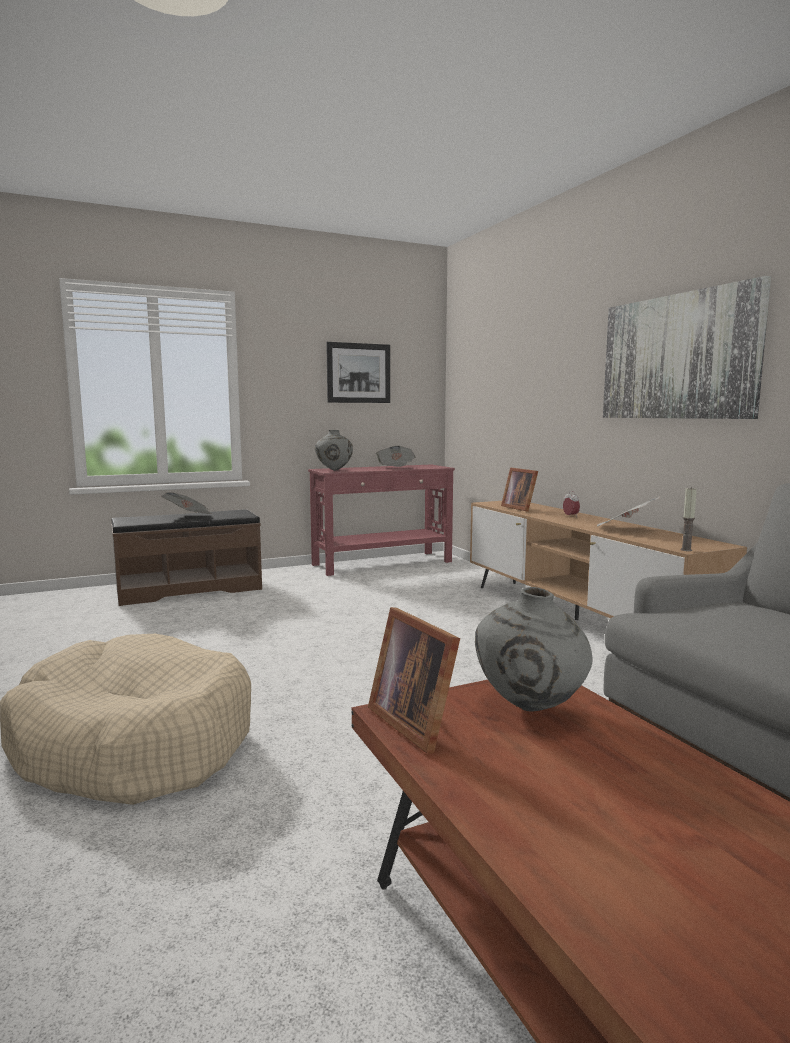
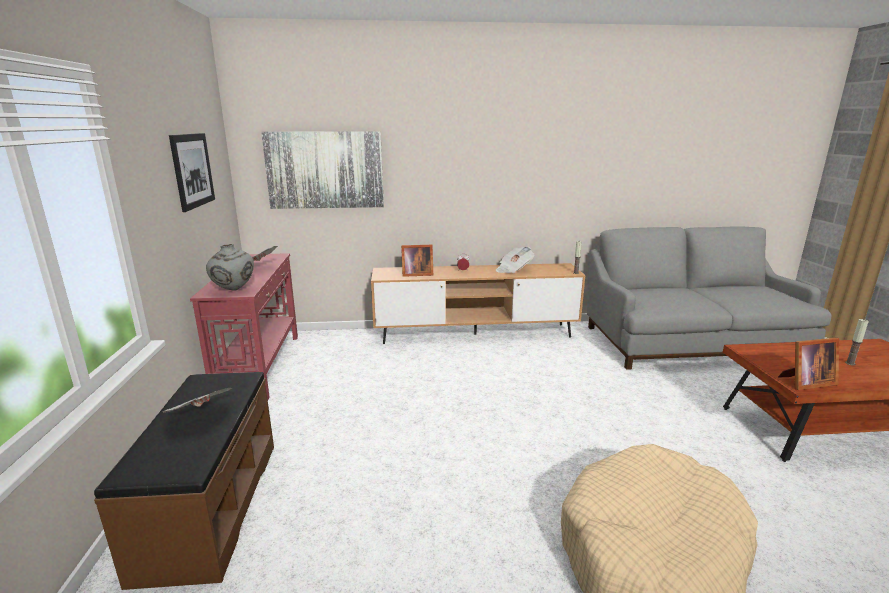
camera: 70 degrees left, 10 degrees up
(530, 708) = (776, 358): grey vase -> none
(608, 801) = (850, 363): none -> candle
(677, 357) = (522, 163): picture -> picture (325, 170)

